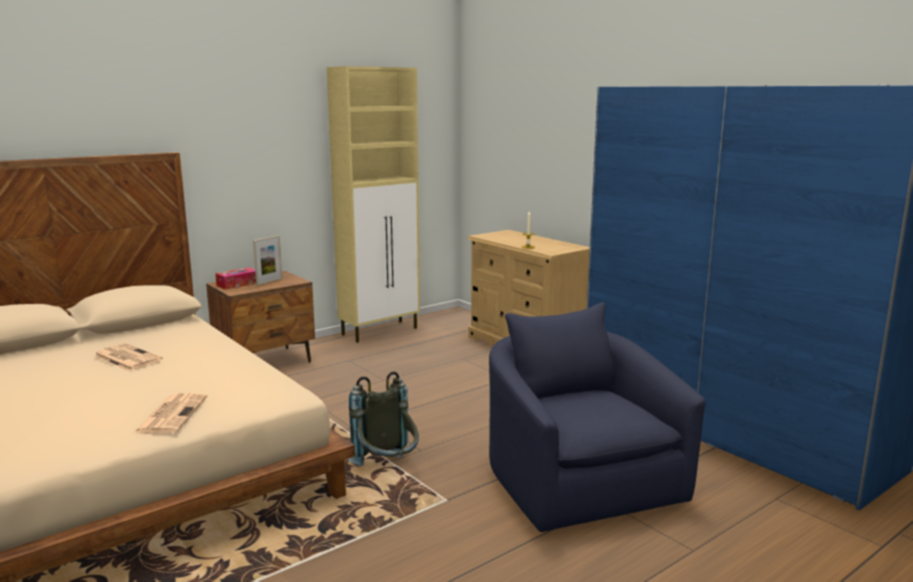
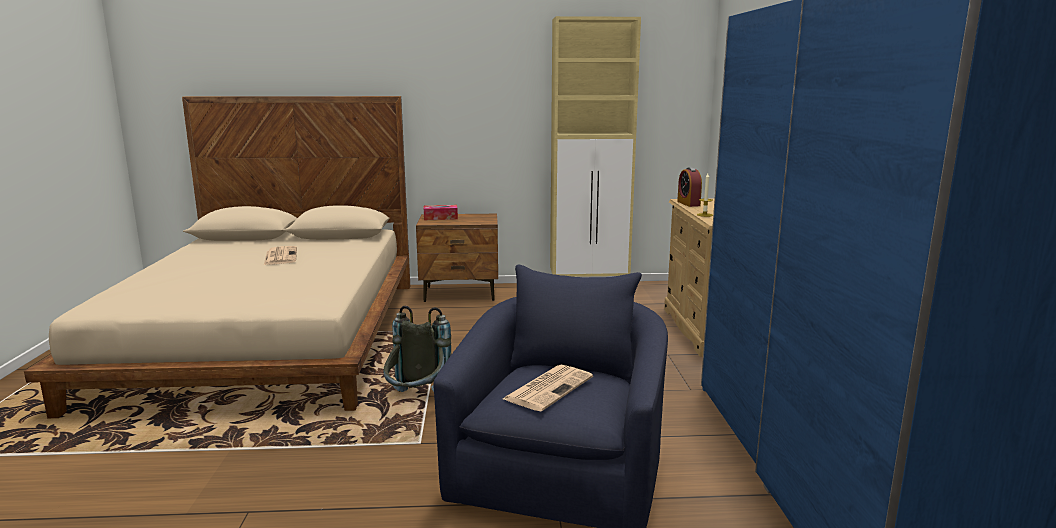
camera: 35 degrees right, 0 degrees up
(172, 414) = (227, 298): newspaper -> newspaper (549, 388)
(269, 282) = (466, 219): picture frame -> none
(493, 238) = (688, 203): none -> alarm clock

